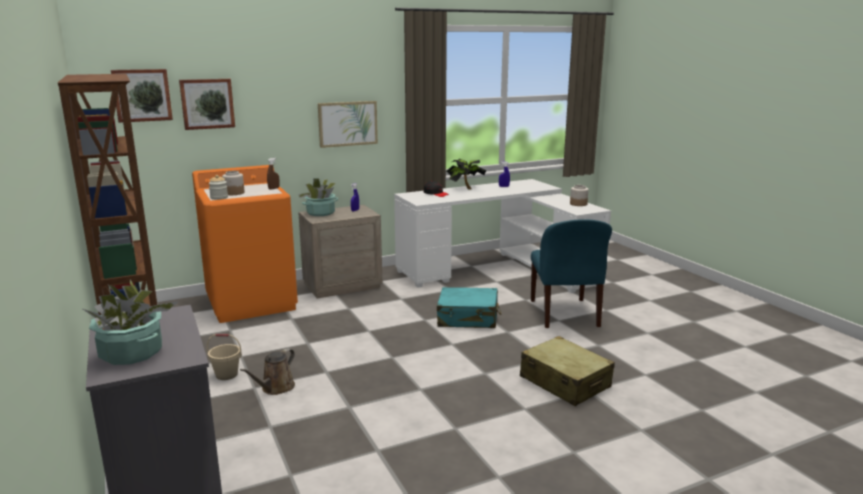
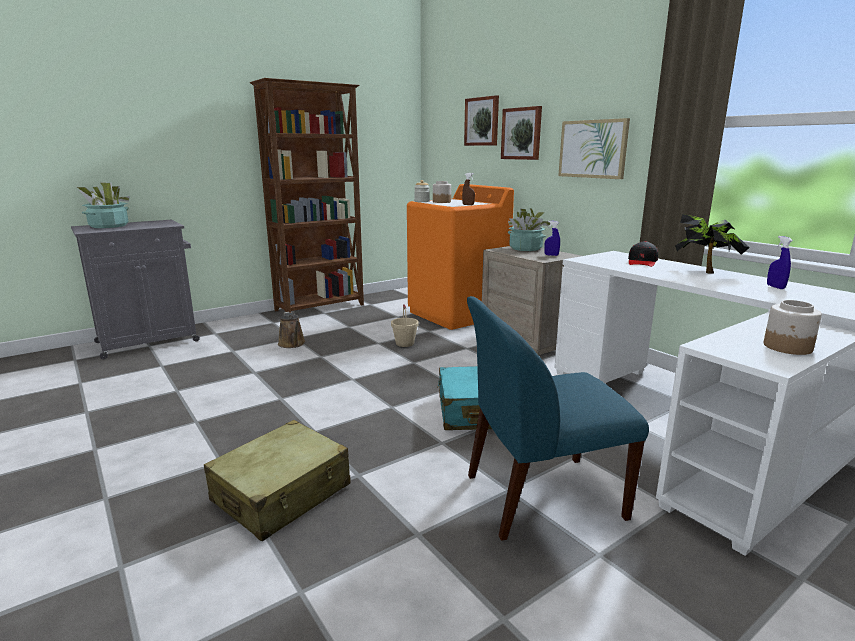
camera: 80 degrees right, 0 degrees up
(142, 95) = (448, 114): picture -> picture (522, 133)
(227, 374) = (317, 327): beige bucket -> beige bucket (405, 343)
(275, 388) = (292, 344): brown watering can -> brown watering can turned 135 degrees counterclockwise

